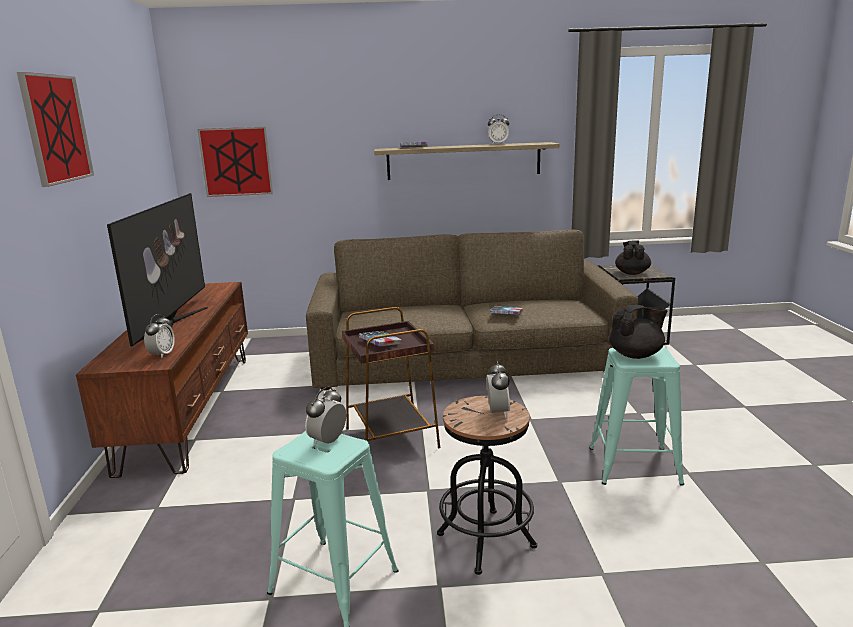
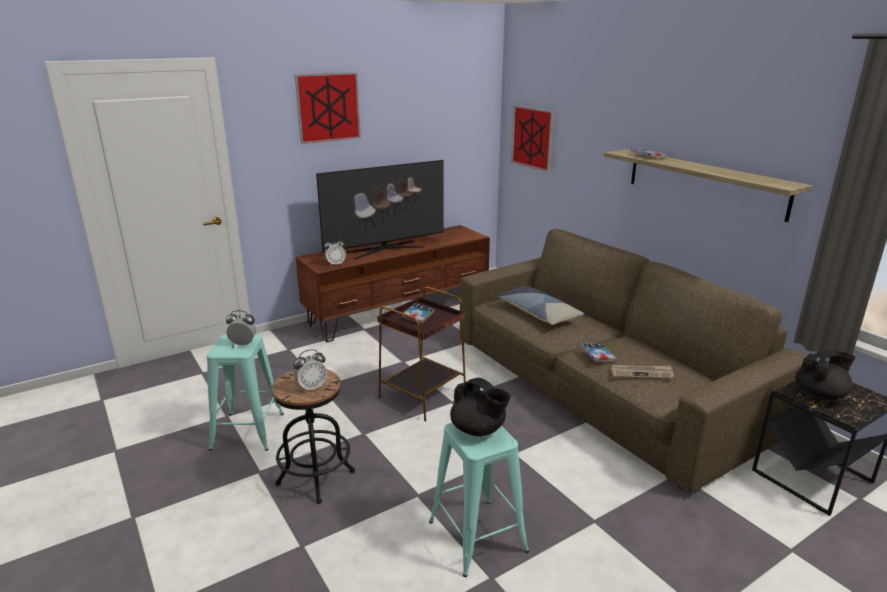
camera: 60 degrees right, 5 degrees up
(403, 314) = (538, 313): none -> pillow
(498, 144) = (737, 172): alarm clock -> none
(547, 309) = (641, 373): none -> newspaper

